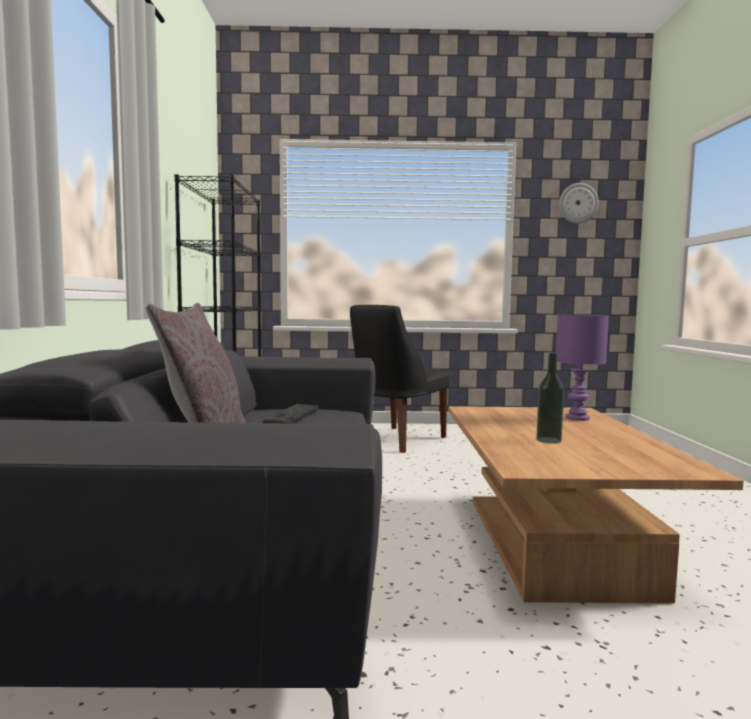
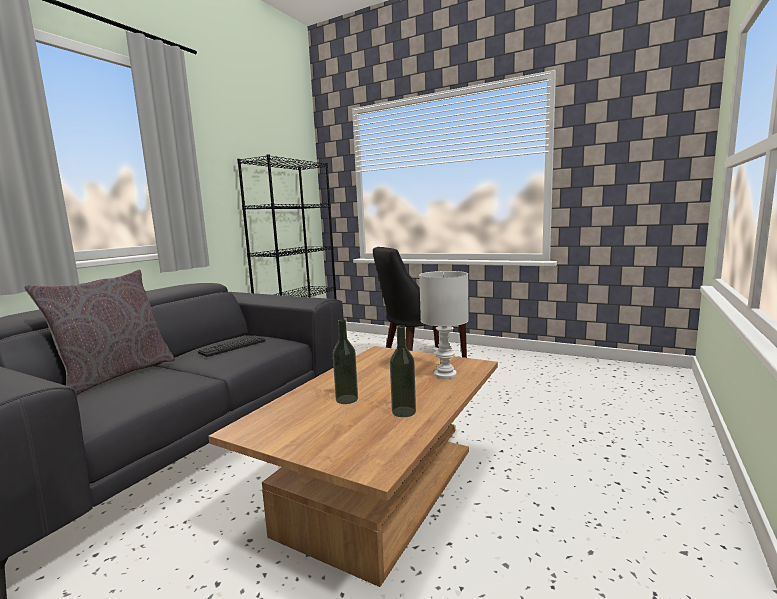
camera: 30 degrees right, 5 degrees up
(576, 418) = (444, 374): purple table lamp -> white table lamp
(578, 203) = (628, 124): wall clock -> none
(618, 441) = (404, 411): none -> bottle

